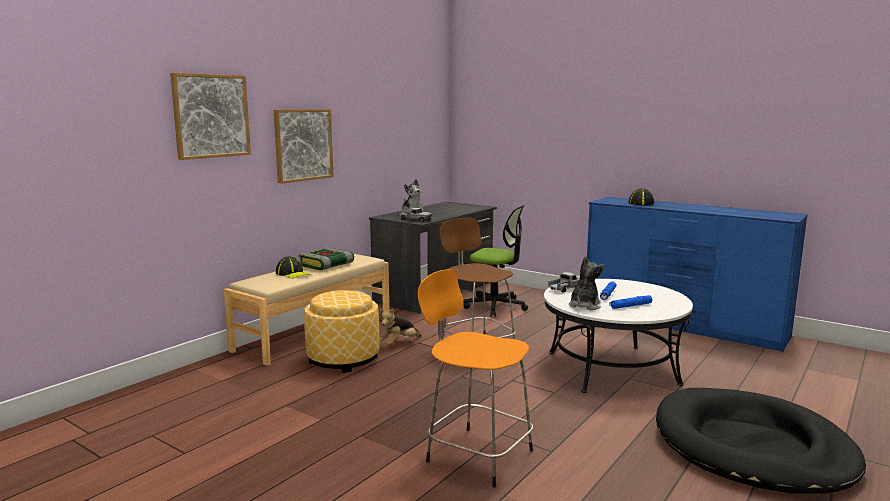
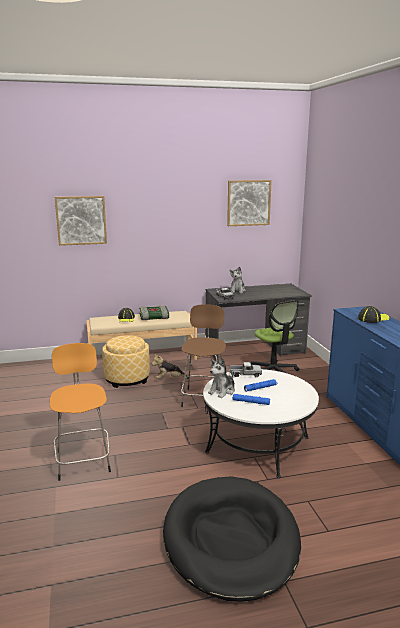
camera: 40 degrees right, 5 degrees up
(303, 145) = (151, 238): picture -> picture (248, 203)
(584, 305) = (222, 391): plush toy -> plush toy turned 150 degrees clockwise

